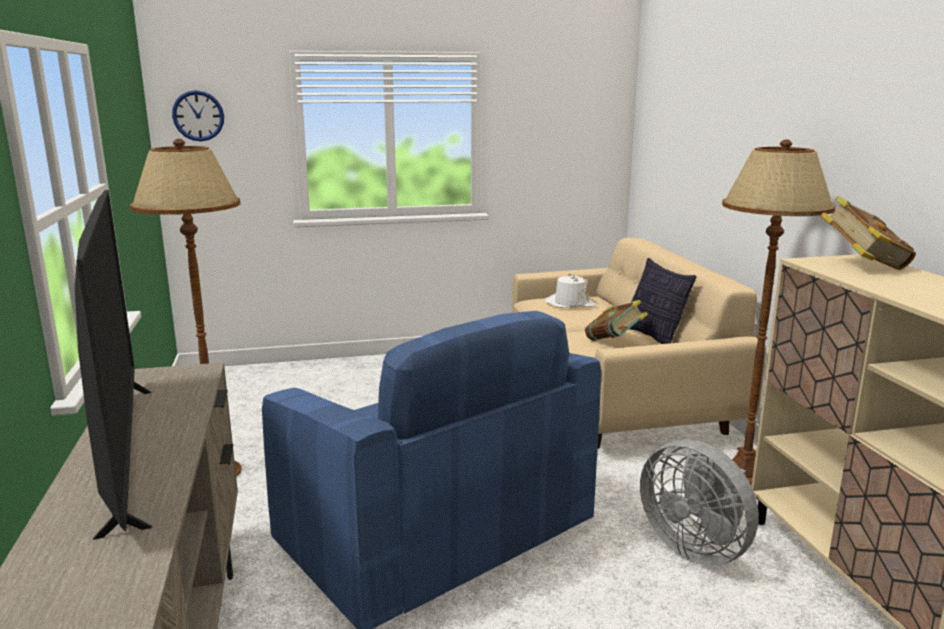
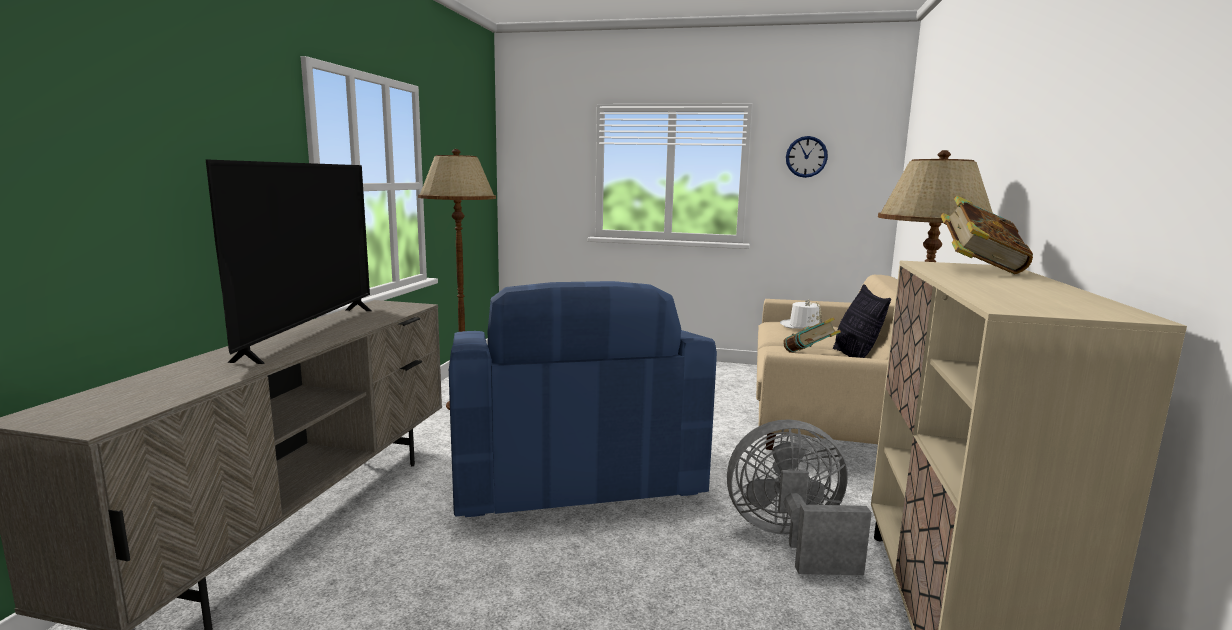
camera: 25 degrees right, 5 degrees down
(198, 116) = (529, 152): wall clock -> wall clock (806, 156)
(696, 547) = (790, 540): grey fan -> grey fan turned 105 degrees clockwise

